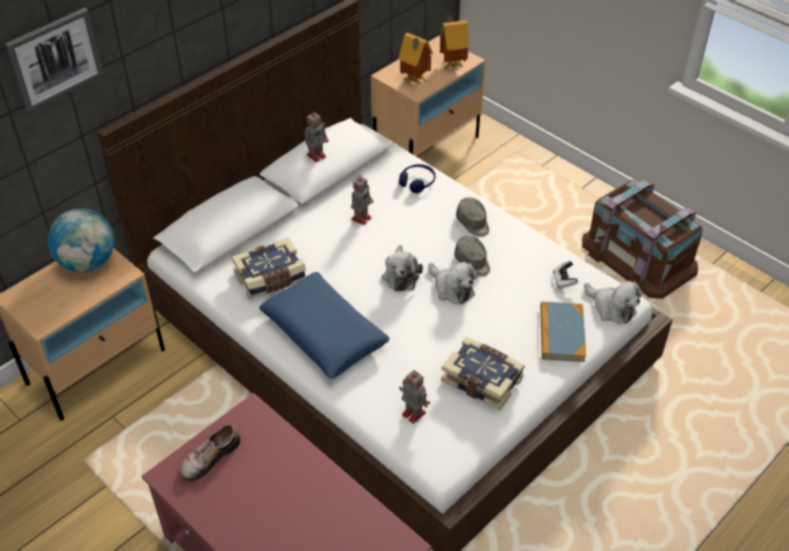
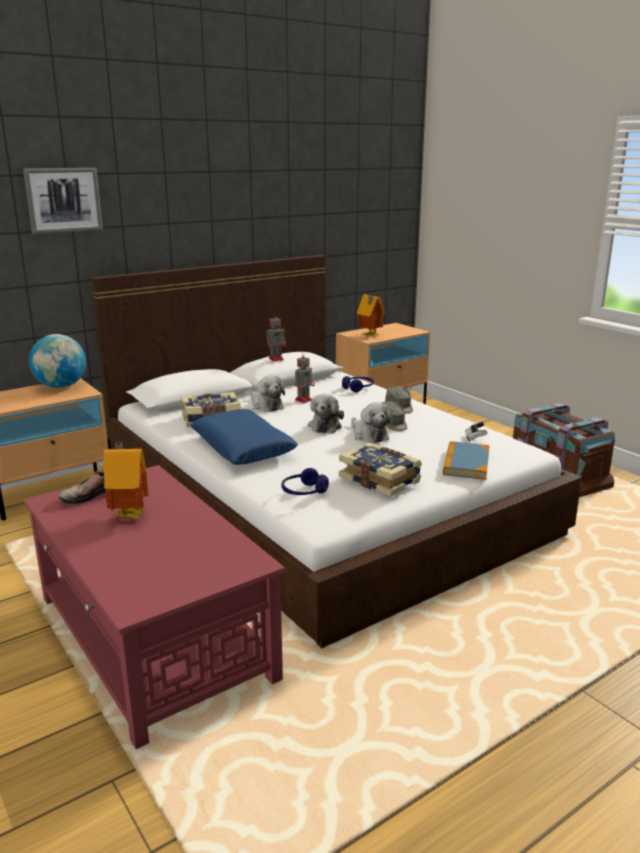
camera: 10 degrees right, 25 degrees down
(412, 413) = (304, 492): toy robot -> blue headphones
(452, 64) = (402, 332): toy house -> toy house (129, 515)
(611, 308) = (519, 455): plush toy -> plush toy (266, 405)

